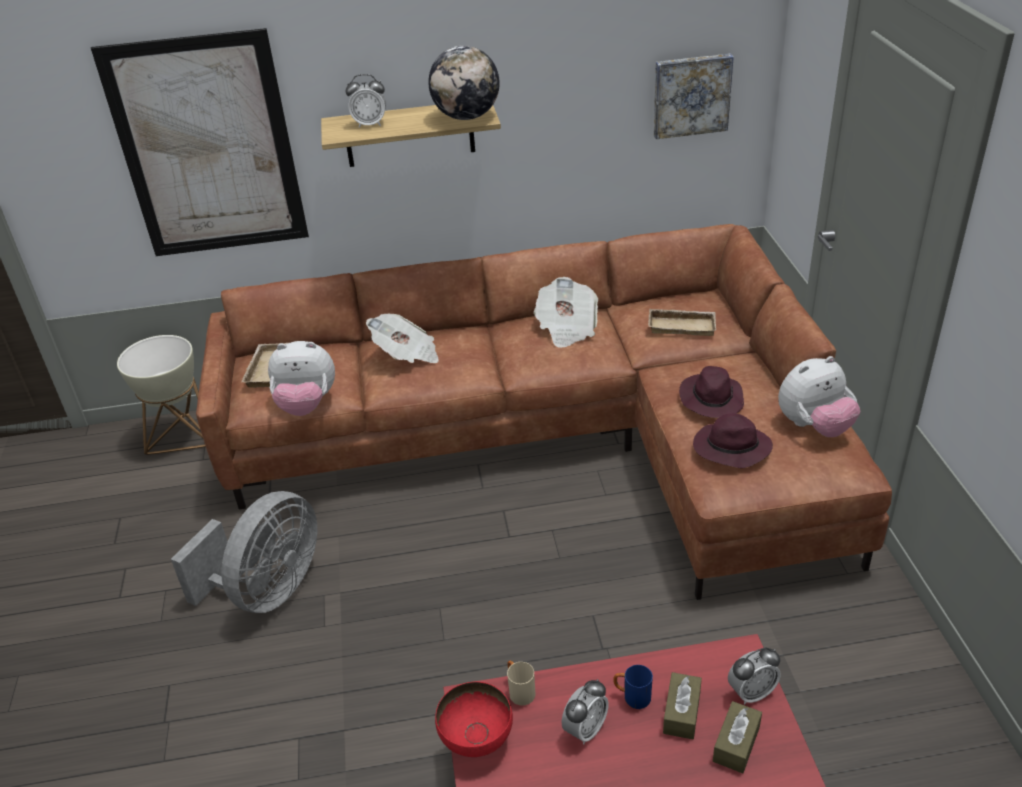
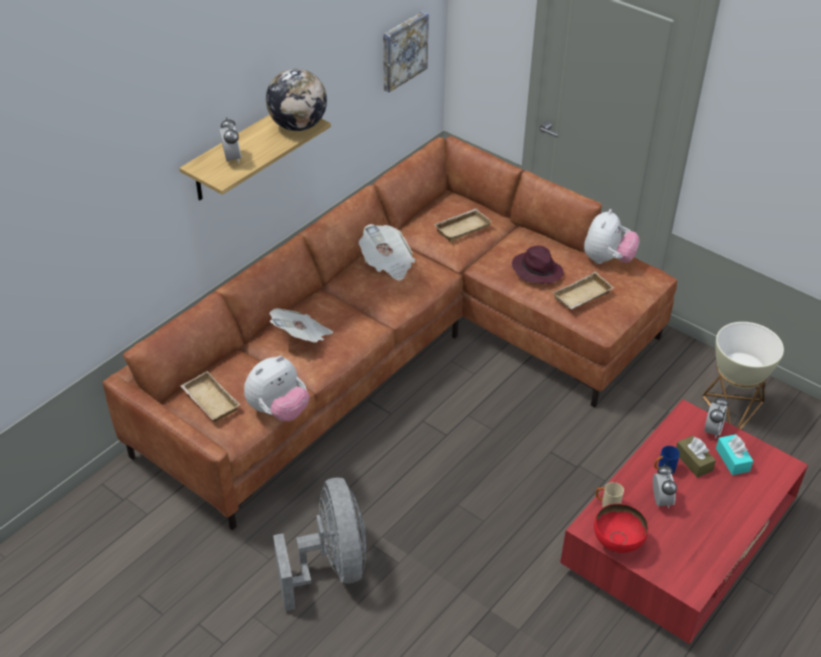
camera: 45 degrees left, 5 degrees up
(182, 436) = (103, 508): planter -> planter (731, 409)
(208, 148) = (97, 230): picture -> none
(370, 124) = (232, 159): alarm clock -> alarm clock turned 60 degrees counterclockwise
(730, 449) = (583, 297): purple hat -> beige tray
(736, 744) = (732, 459): brown tissue box -> turquoise tissue box

